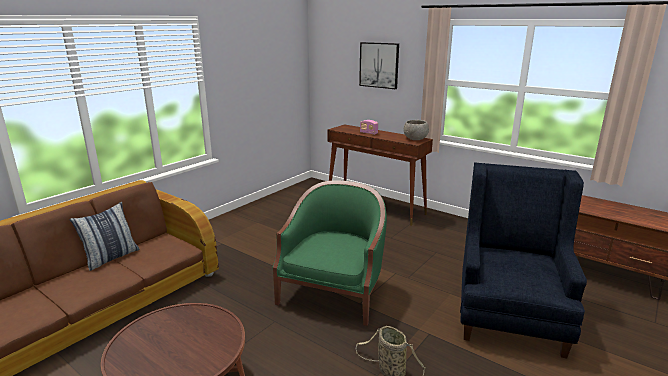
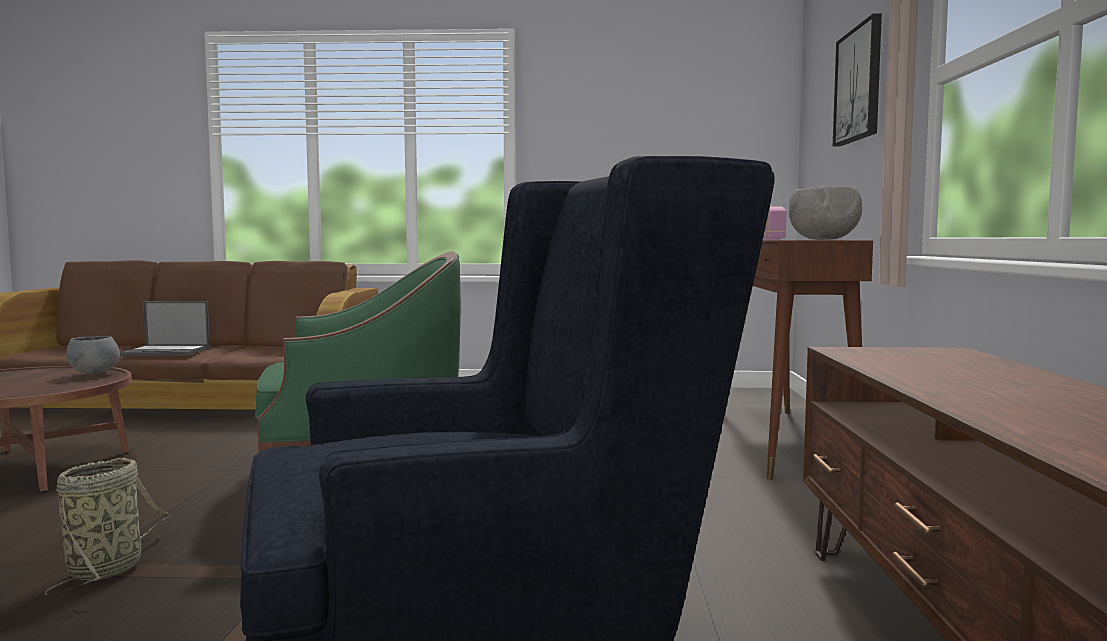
camera: 55 degrees right, 15 degrees down
(94, 283) = (167, 351): none -> laptop
(111, 257) = (243, 346): pillow -> none
(182, 314) = (94, 372): none -> grey bowl

